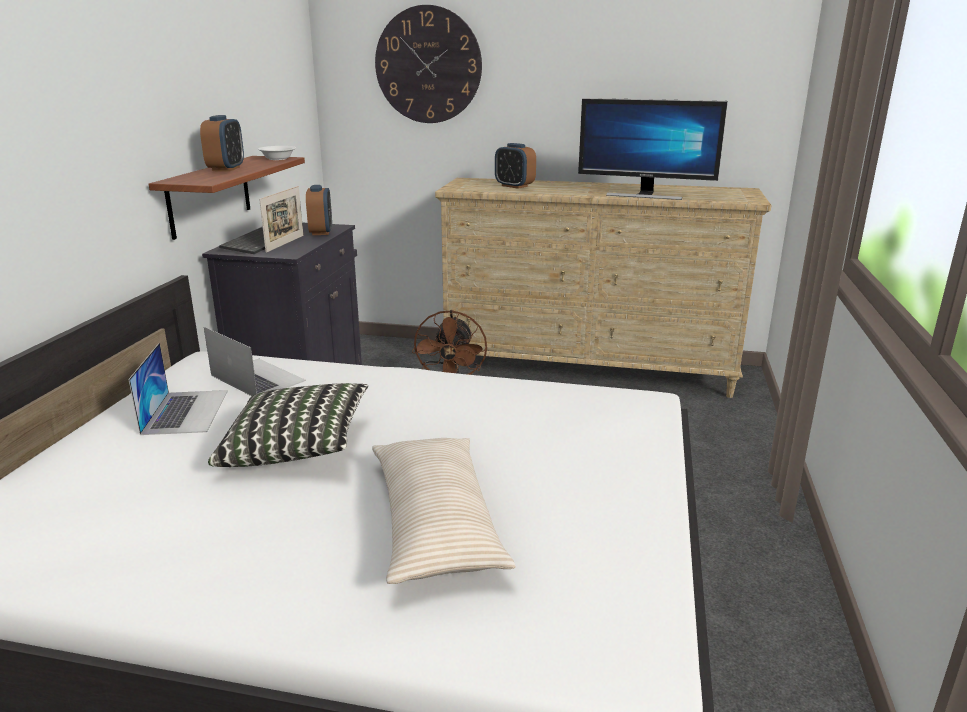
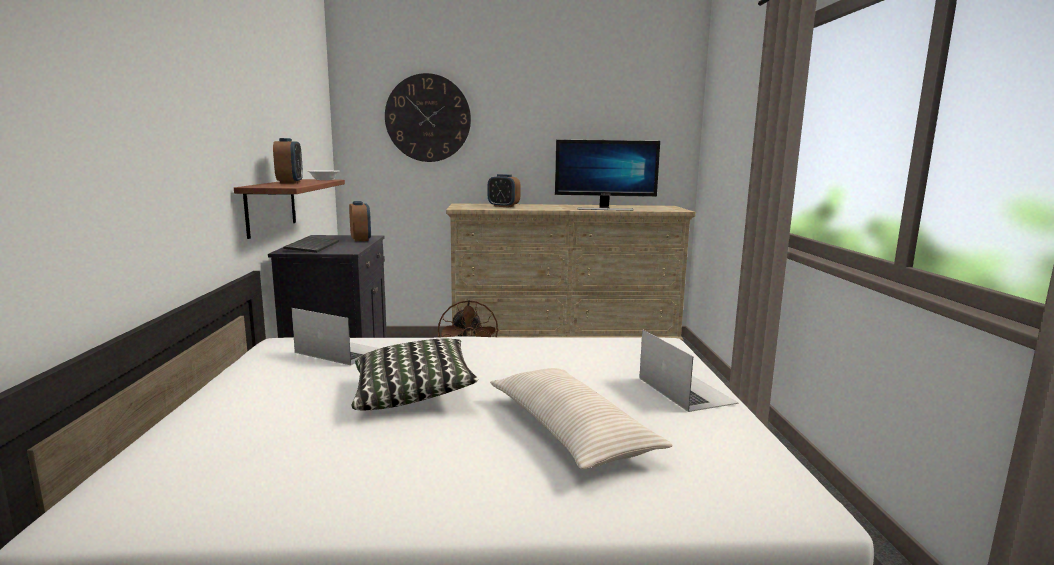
camera: 15 degrees left, 10 degrees down
(186, 411) = (289, 379): laptop -> laptop (685, 390)
(285, 243) = (337, 246): picture frame -> none

